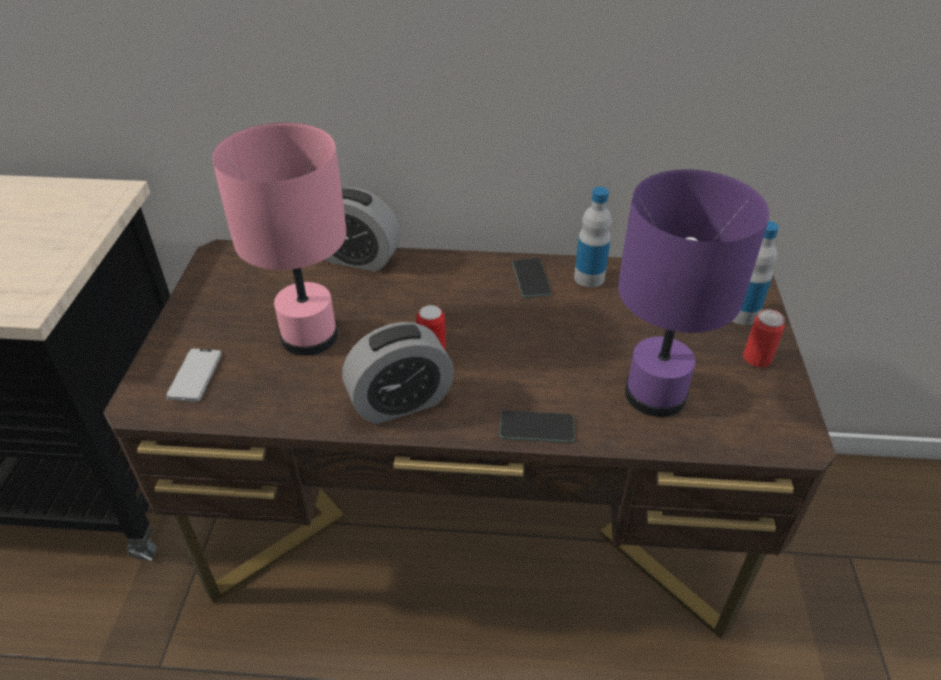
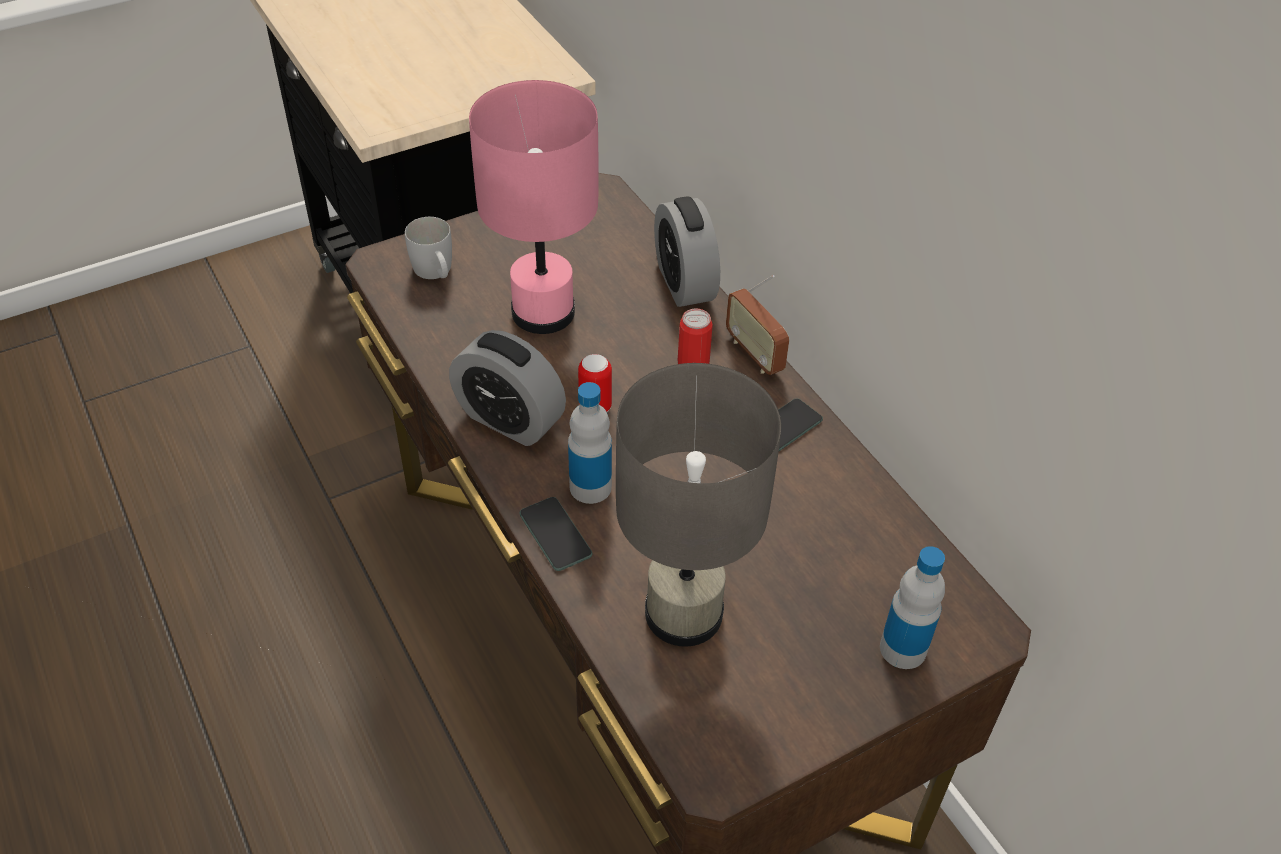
camera: 55 degrees right, 5 degrees up
(195, 376) = (435, 273): phone -> white mug
(456, 260) = (754, 354): none -> radio
(589, 278) = (833, 477): bottle -> bottle (590, 487)
(656, 395) = (682, 615): purple table lamp -> grey table lamp
(757, 358) = (829, 690): can -> can (693, 363)

